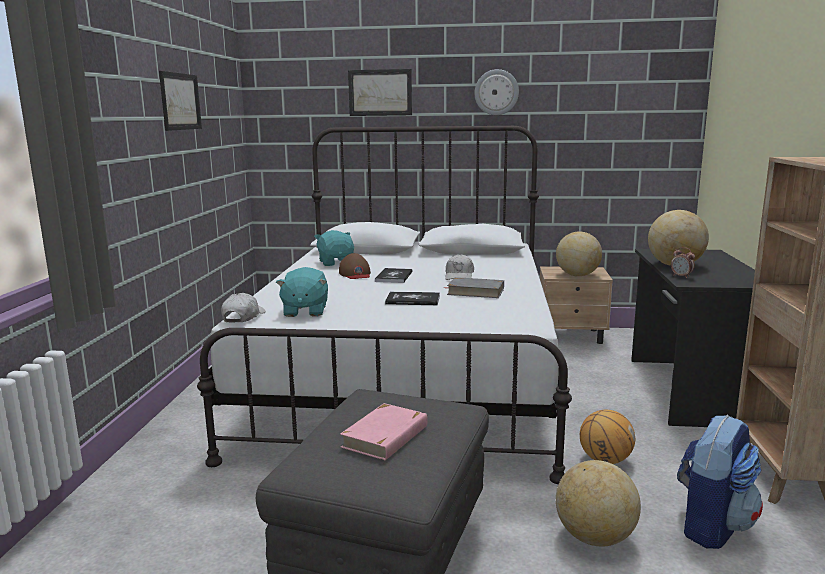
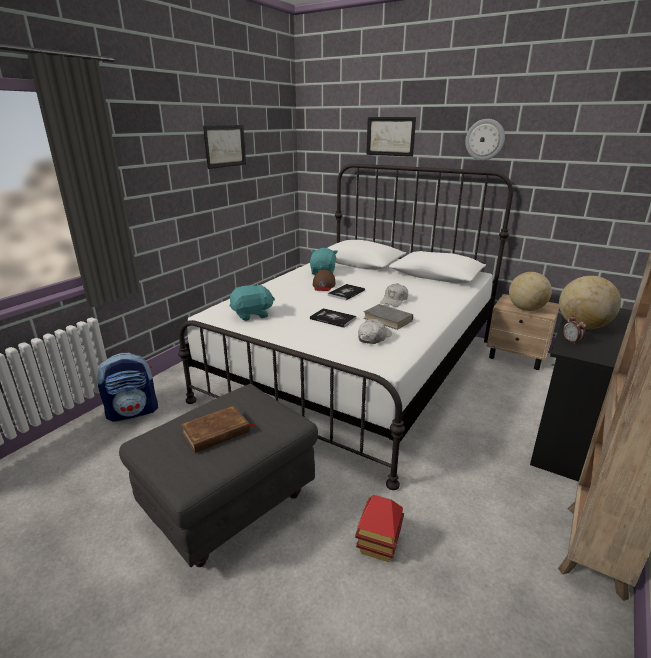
camera: 25 degrees right, 10 degrees up
(243, 317) = (211, 312): white cap -> white cap (374, 337)
(304, 311) = (252, 315): turquoise plush toy -> turquoise plush toy turned 135 degrees counterclockwise
(386, 436) = (216, 432): pink book -> brown book
(595, 538) = (378, 545): globe -> toy house
(605, 460) = (445, 480): basketball -> none
(711, 525) = (483, 572): backpack -> backpack (133, 412)

